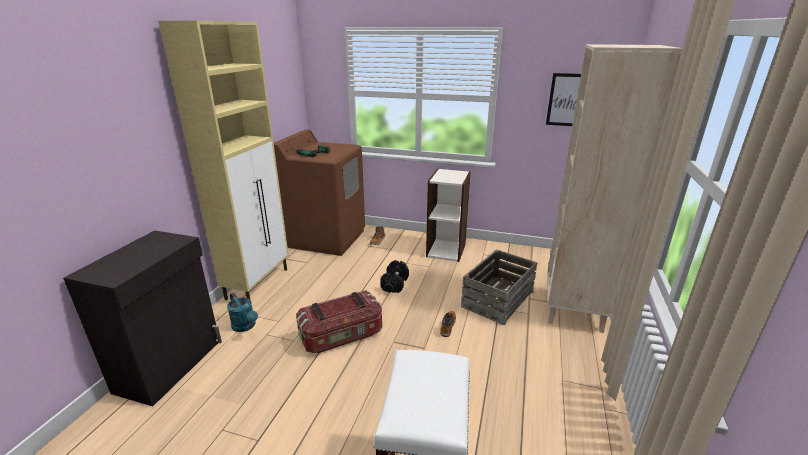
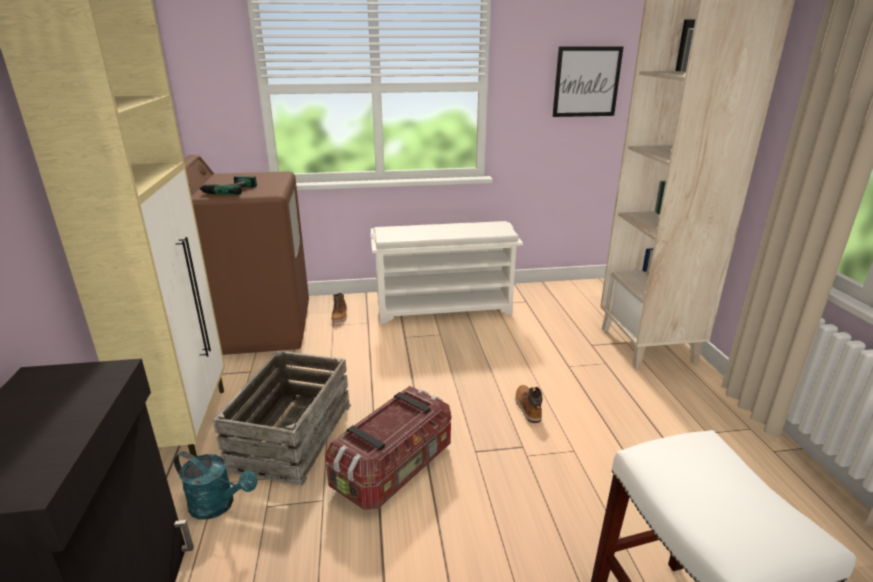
camera: 25 degrees left, 0 degrees up
(395, 284) = (412, 370): black dumbbell -> none
(446, 250) = (445, 308): bookcase -> white shoe rack
(497, 298) = (557, 355): crate -> crate (291, 435)

